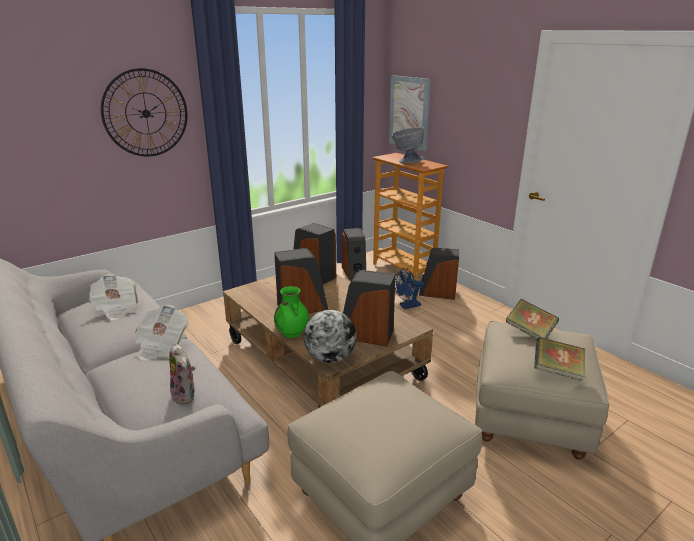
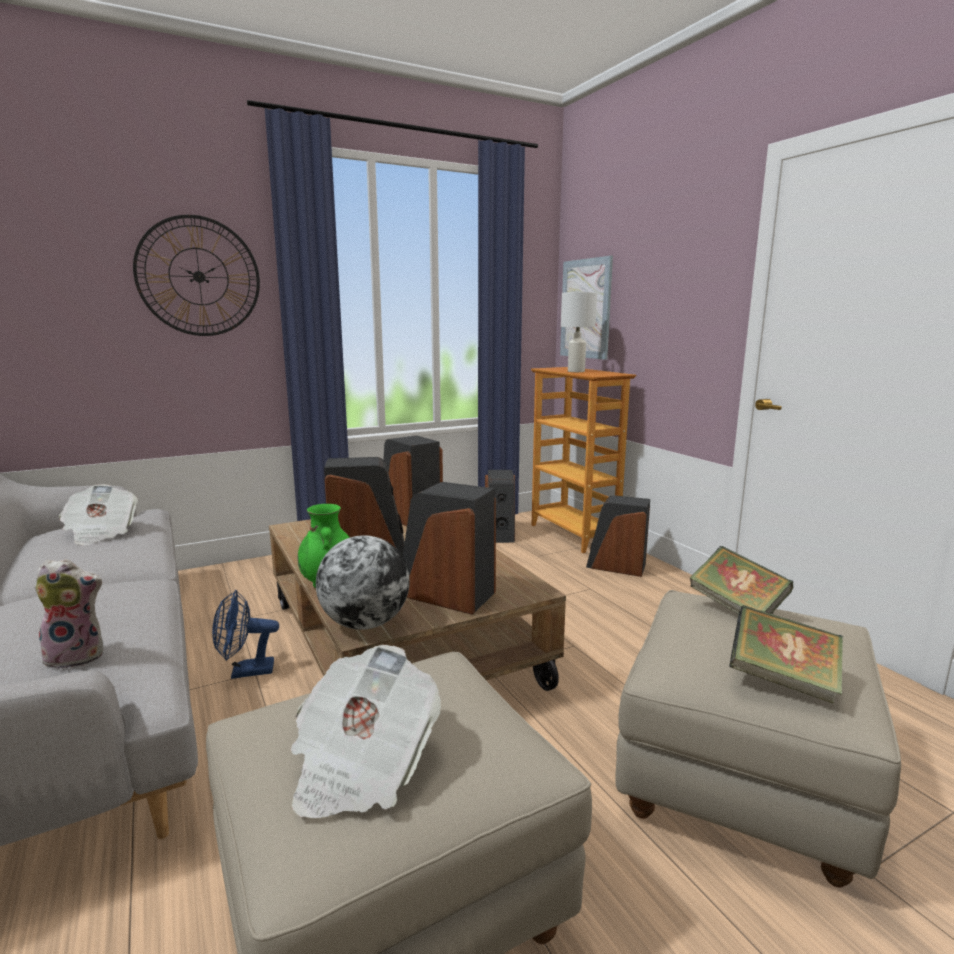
camera: 10 degrees right, 10 degrees down
(161, 345) = (114, 581): newspaper -> newspaper (361, 764)
(186, 396) = (78, 655): plush toy -> plush toy turned 75 degrees counterclockwise
(406, 161) = (575, 371): grey bowl -> white table lamp
(407, 306) = (563, 580): blue fan -> blue fan (245, 672)

